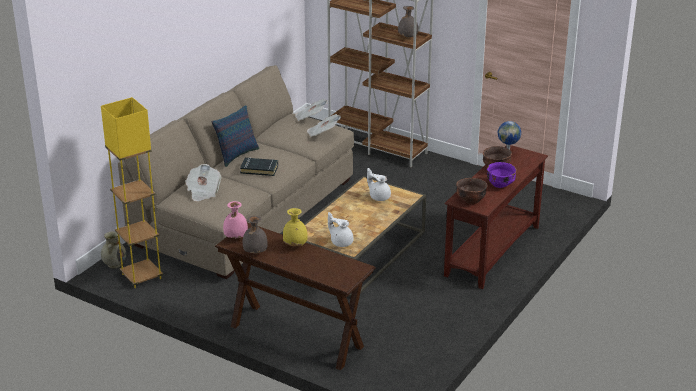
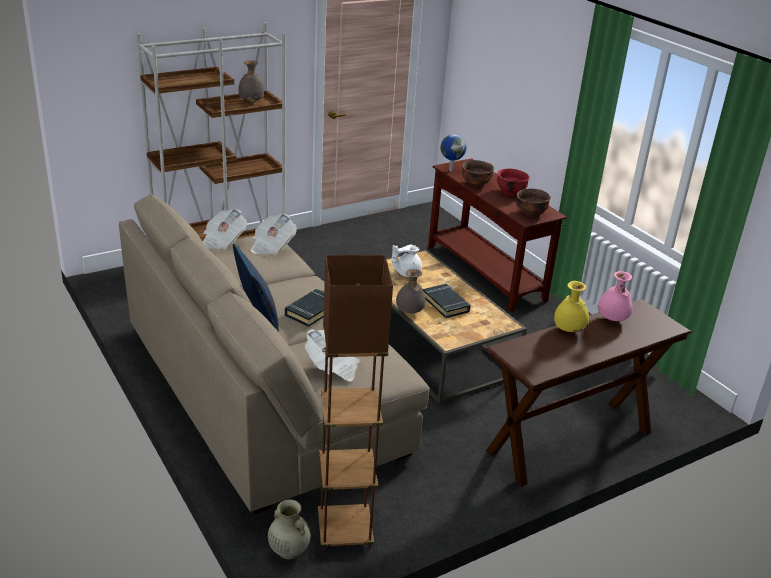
camera: 65 degrees left, 0 degrees up
(141, 276) = (345, 531): yellow floor lamp -> brown floor lamp
(235, 237) = (523, 365): pink vase -> pink vase (612, 320)
(254, 252) = (570, 362): grey vase -> grey vase (409, 312)
(341, 242) = (485, 324): white teapot -> none
(352, 221) = (446, 304): none -> black book
(500, 184) = (510, 192): purple bowl -> red bowl

